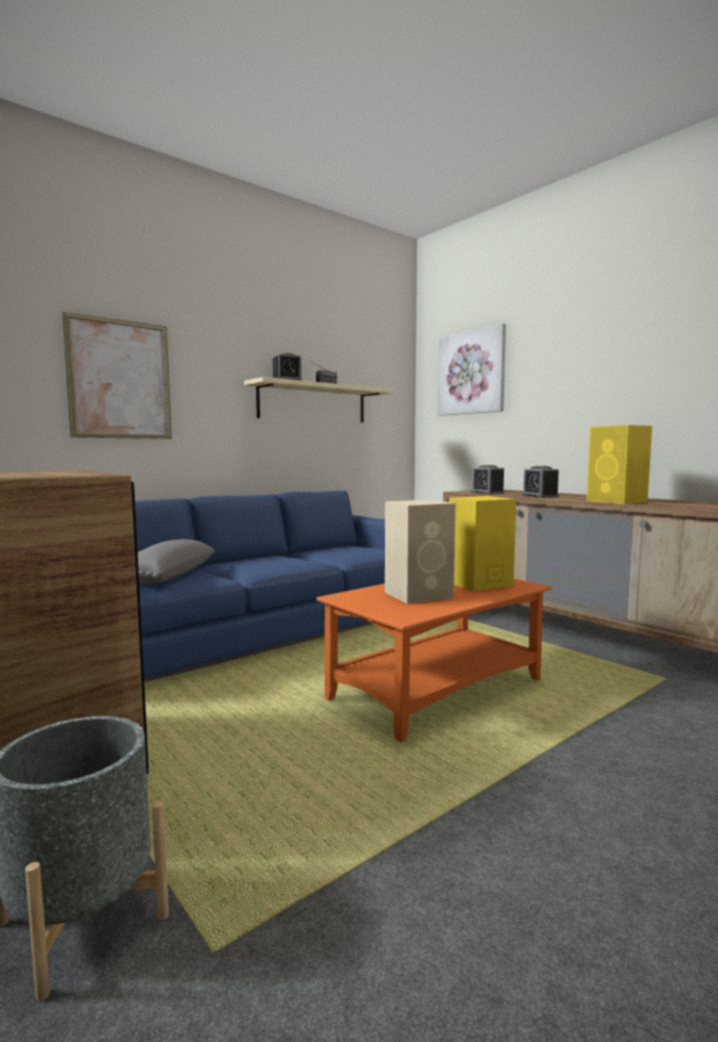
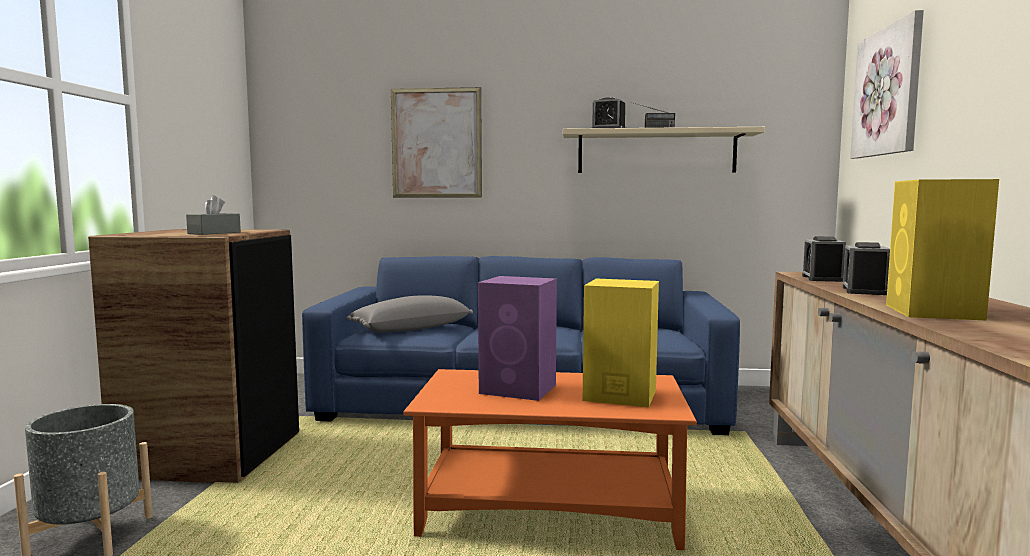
camera: 45 degrees right, 0 degrees up
(58, 473) = (214, 233): none -> grey tissue box
(420, 594) = (520, 389): beige speaker -> purple speaker

